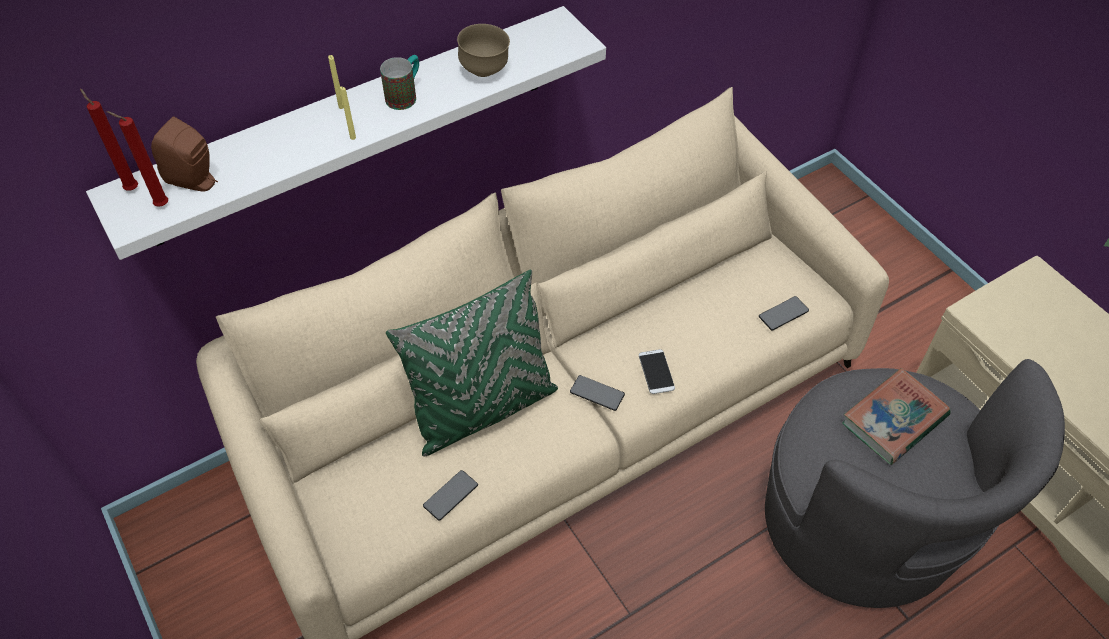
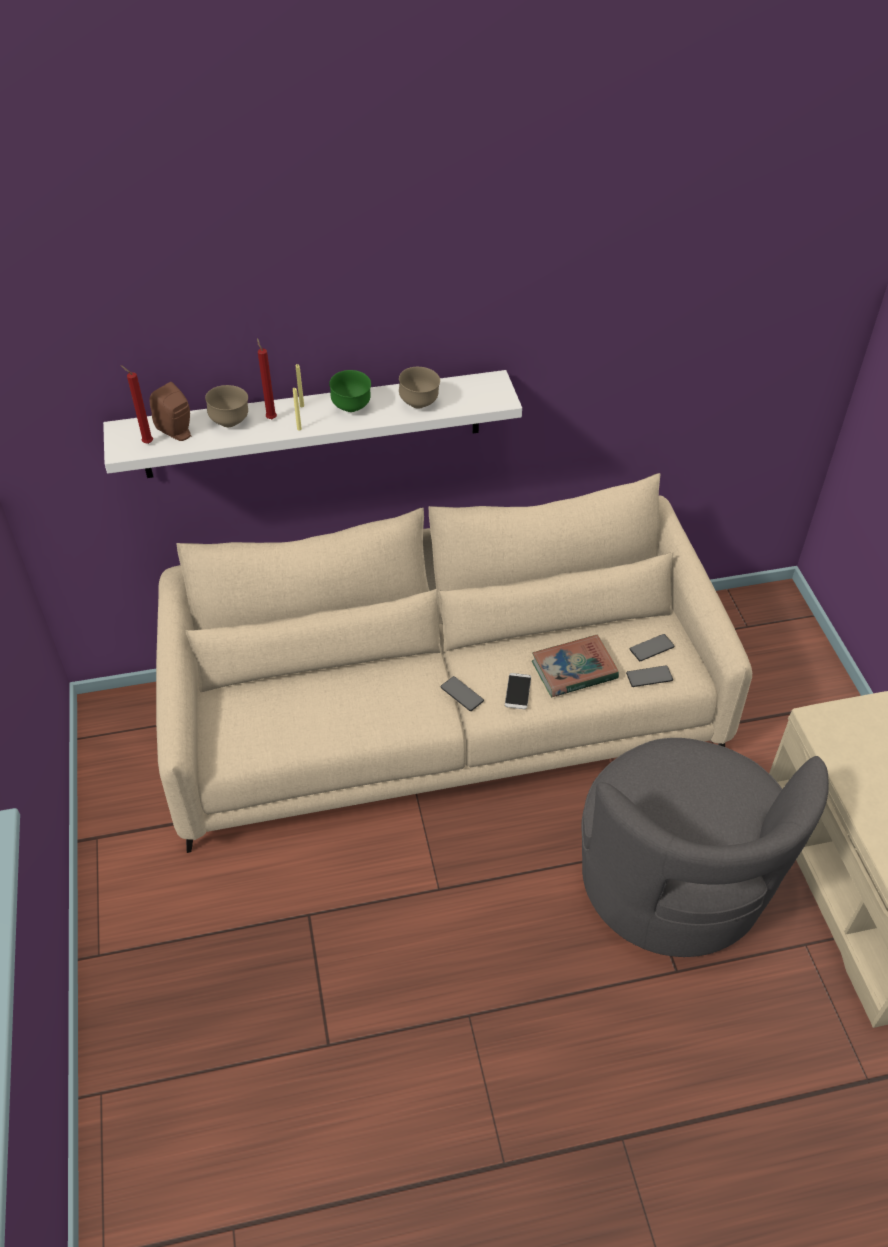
camera: 20 degrees right, 5 degrees down
(131, 188) = (133, 427): red candle -> red candle (271, 418)
(260, 150) = (230, 422): none -> brown bowl
(405, 95) = (352, 408): mug -> green bowl
(450, 495) = (312, 735): phone -> phone (651, 648)
(482, 408) = (365, 679): green pillow -> none
(894, 420) = (700, 784): book -> book (574, 670)

